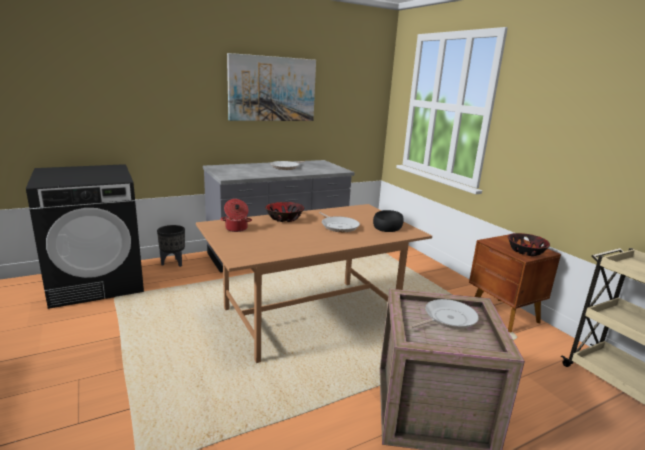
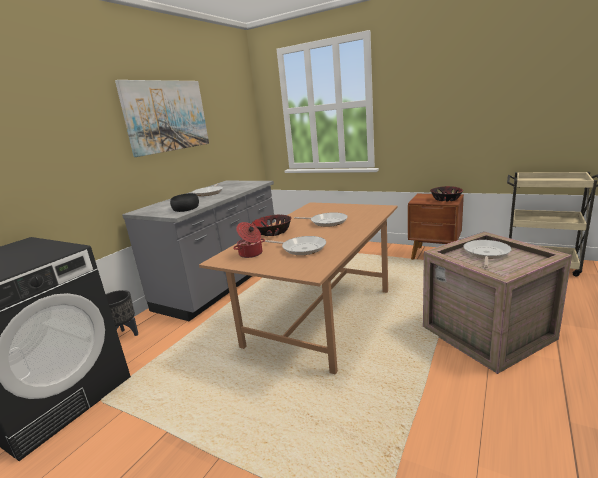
camera: 30 degrees left, 0 degrees up
(274, 239) = (301, 248): none -> frying pan
(388, 226) = (358, 210): black bowl -> black bowl (186, 207)

